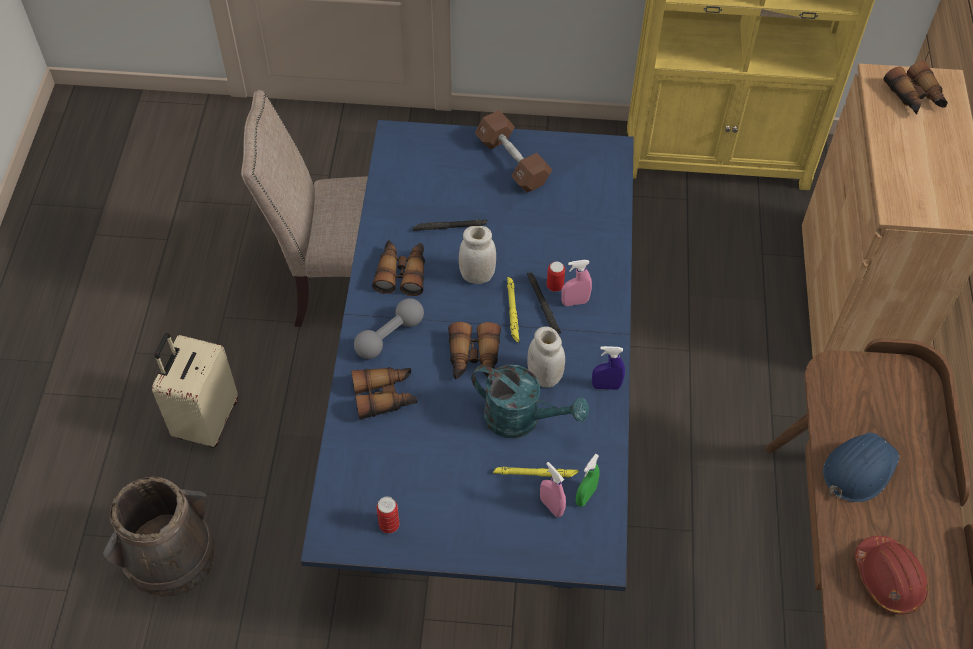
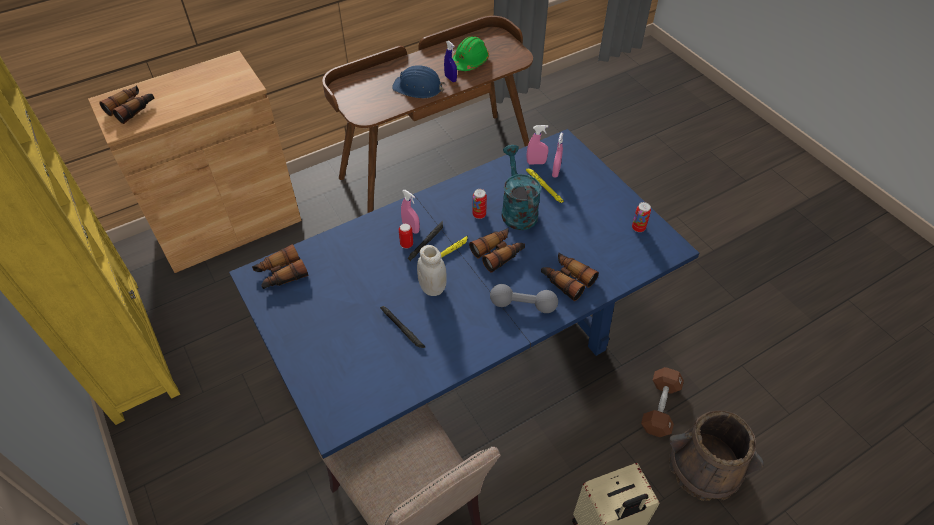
camera: 125 degrees left, 5 degrees down
(402, 272) = (466, 332): binoculars -> binoculars (280, 274)
(512, 162) = (307, 328): brown dumbbell -> brown dumbbell (660, 407)
(544, 376) = (479, 215): white jar -> can
(585, 496) = (536, 162): green spray bottle -> pink spray bottle
(606, 386) = (460, 186): blue spray bottle -> blue spray bottle (450, 78)
(888, 579) = (470, 61): red hard hat -> green hard hat

